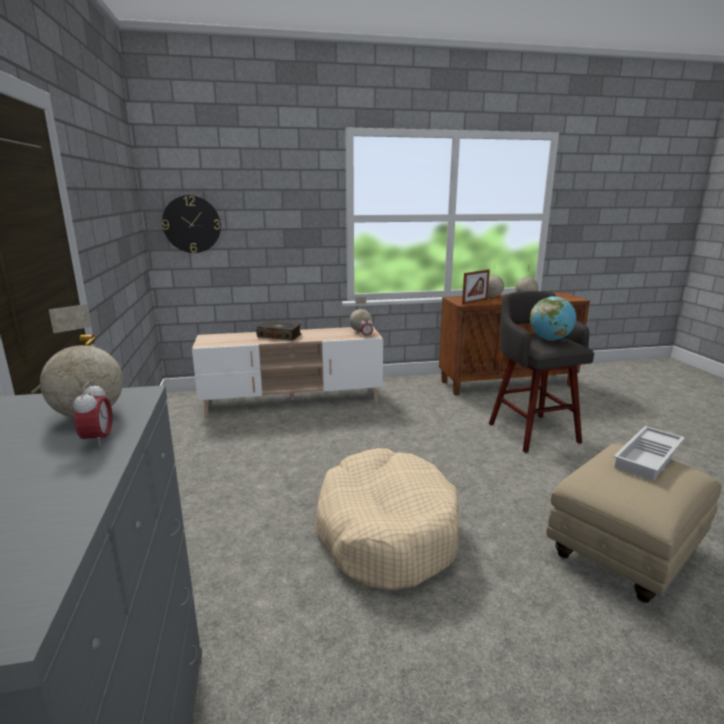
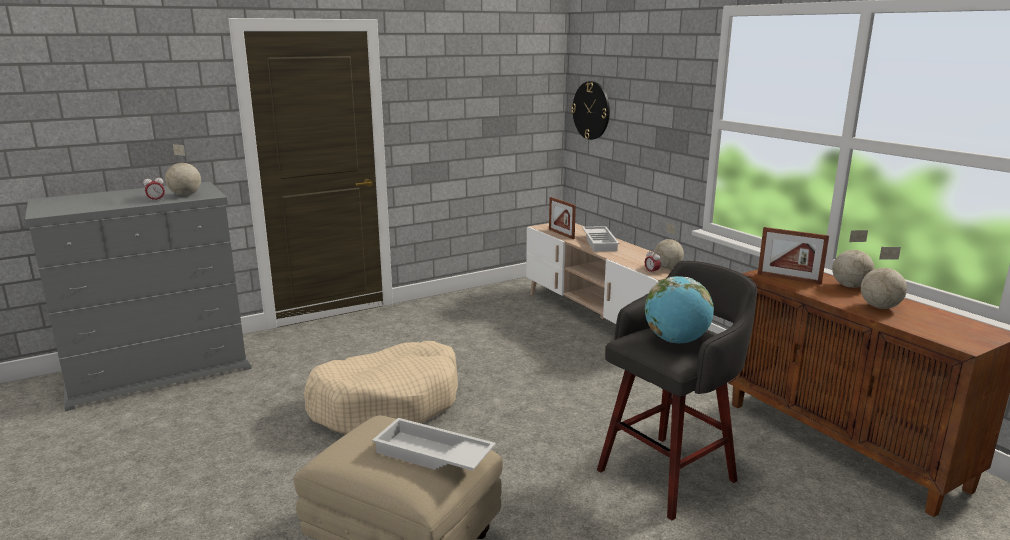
camera: 70 degrees right, 0 degrees up
(236, 342) = (561, 234): none -> picture frame
(279, 336) = (600, 242): book -> white tray

